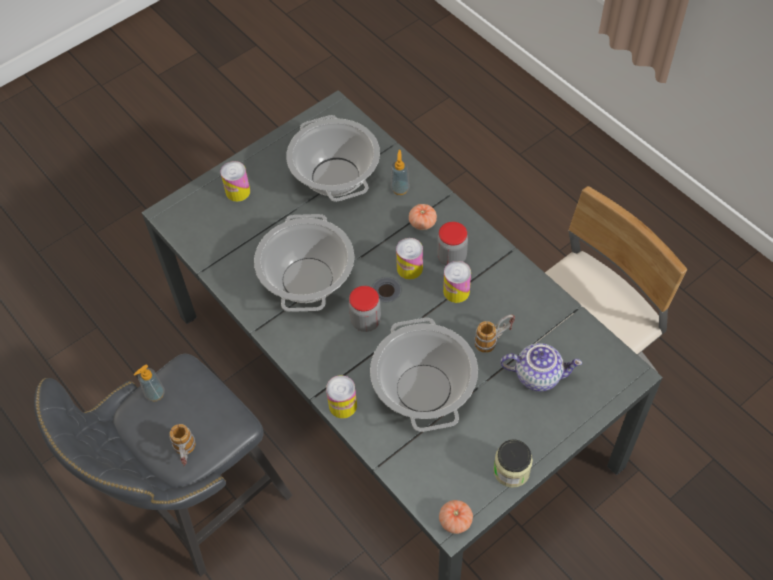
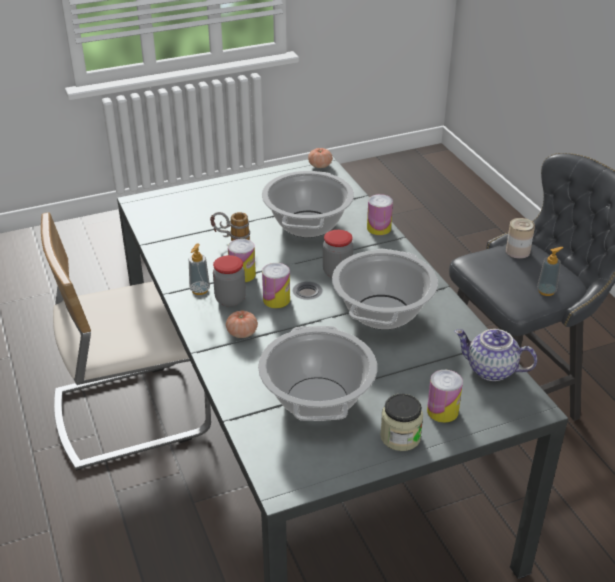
camera: 165 degrees left, 20 degrees down
(186, 454) = (517, 251): mug -> can
(400, 189) = (248, 369): soap dispenser -> soap dispenser (200, 290)
(511, 470) = (266, 177): jar -> jar (400, 437)
(538, 375) = (210, 215): teapot -> teapot (490, 370)

